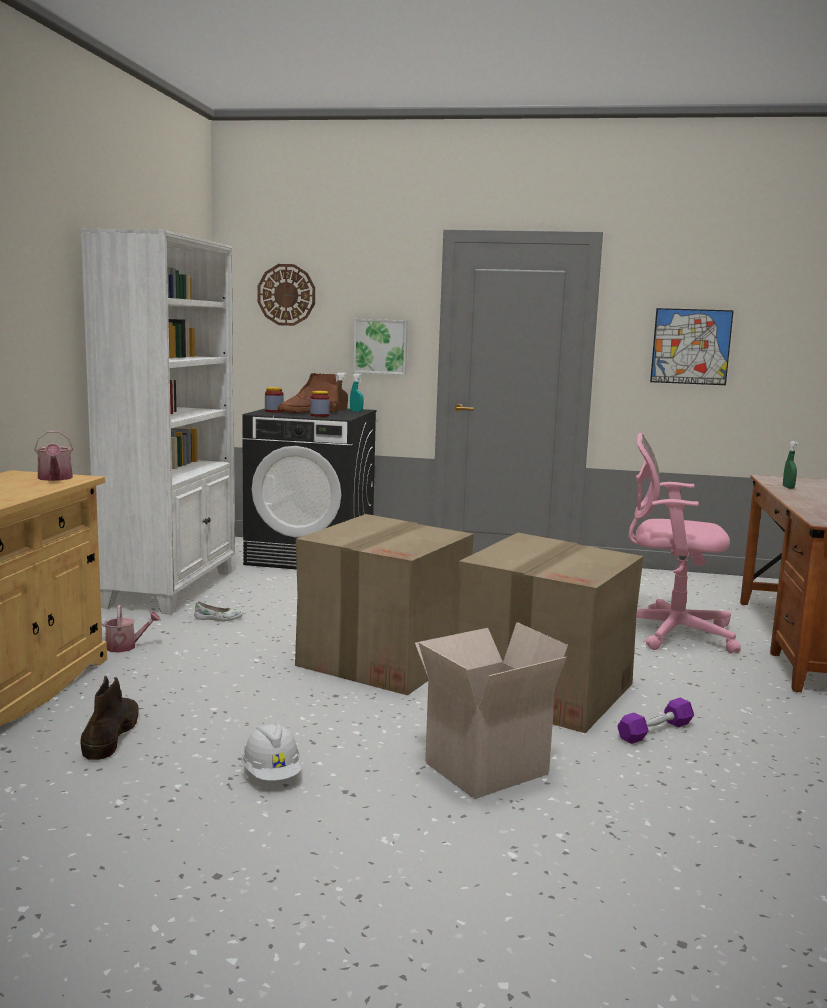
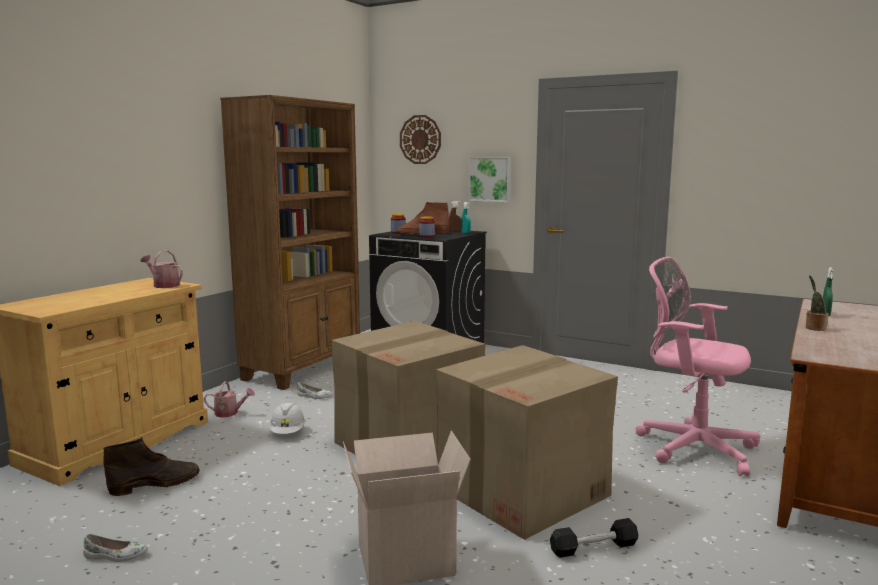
camera: 20 degrees right, 0 degrees up
(55, 478) = (164, 285): watering can -> watering can turned 120 degrees clockwise
(111, 734) = (156, 484): brown boot -> brown boot turned 45 degrees clockwise
(144, 815) = (115, 556): none -> white shoe
(172, 588) = (303, 368): white bookcase -> brown bookcase
(272, 774) = (233, 536): white hard hat -> white hard hat (288, 432)
(655, 731) = (594, 548): purple dumbbell -> black dumbbell
(691, 346) = (763, 173): picture -> none
(795, 499) = (814, 328): none -> potted plant

